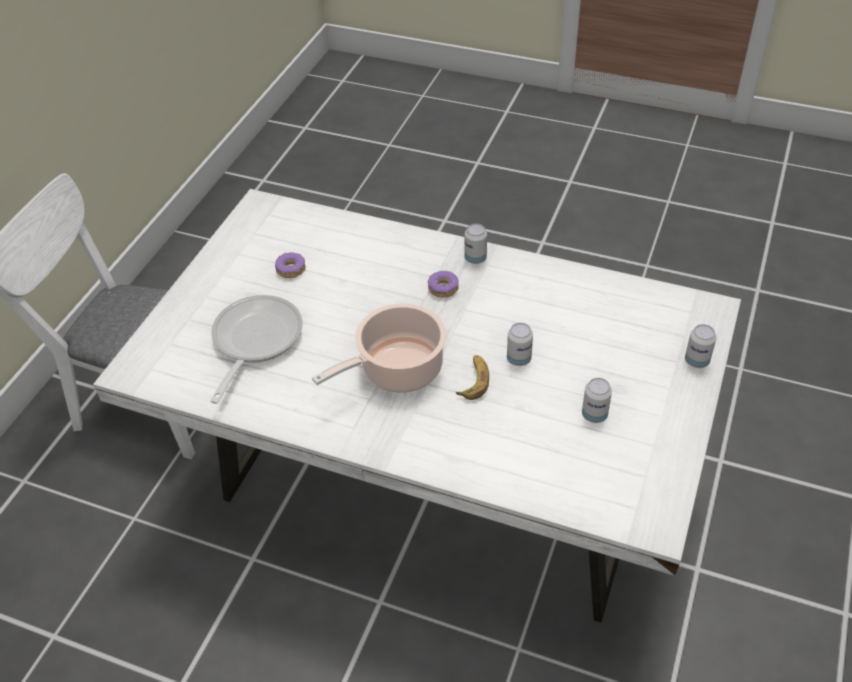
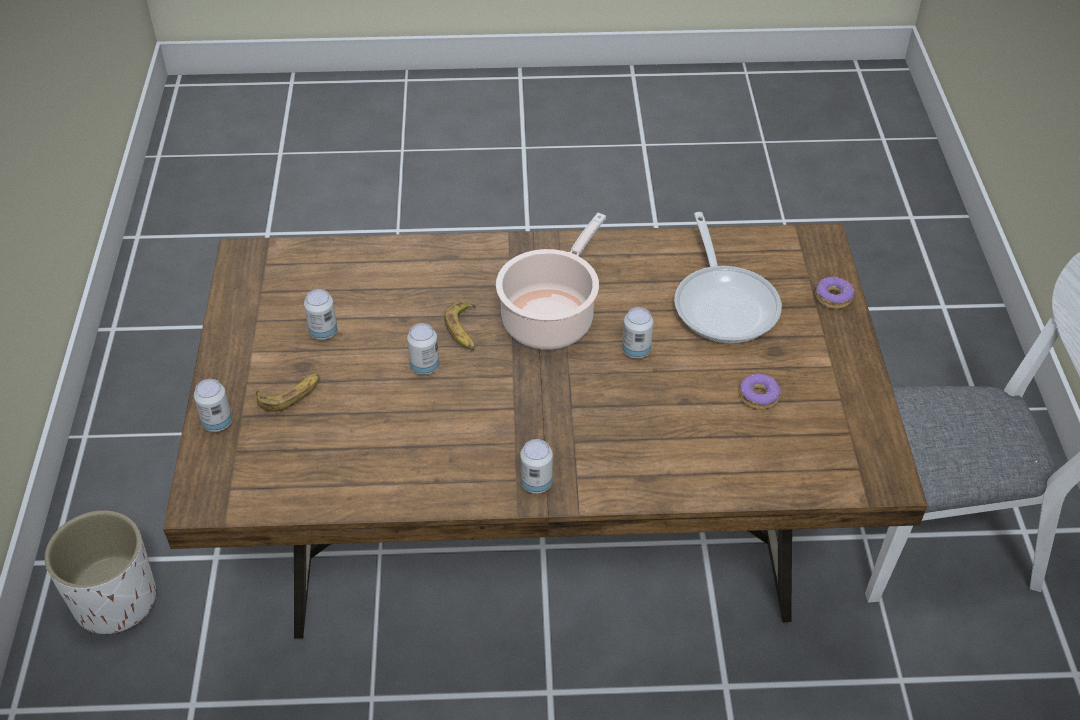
camera: 155 degrees right, 0 degrees up
(349, 324) = (636, 351): none -> can
(429, 491) = (543, 542): white dining table -> brown dining table
(443, 288) = (555, 427): donut -> donut (833, 298)
(634, 367) = (290, 395): none -> banana
(784, 558) = (115, 600): none -> white planter

